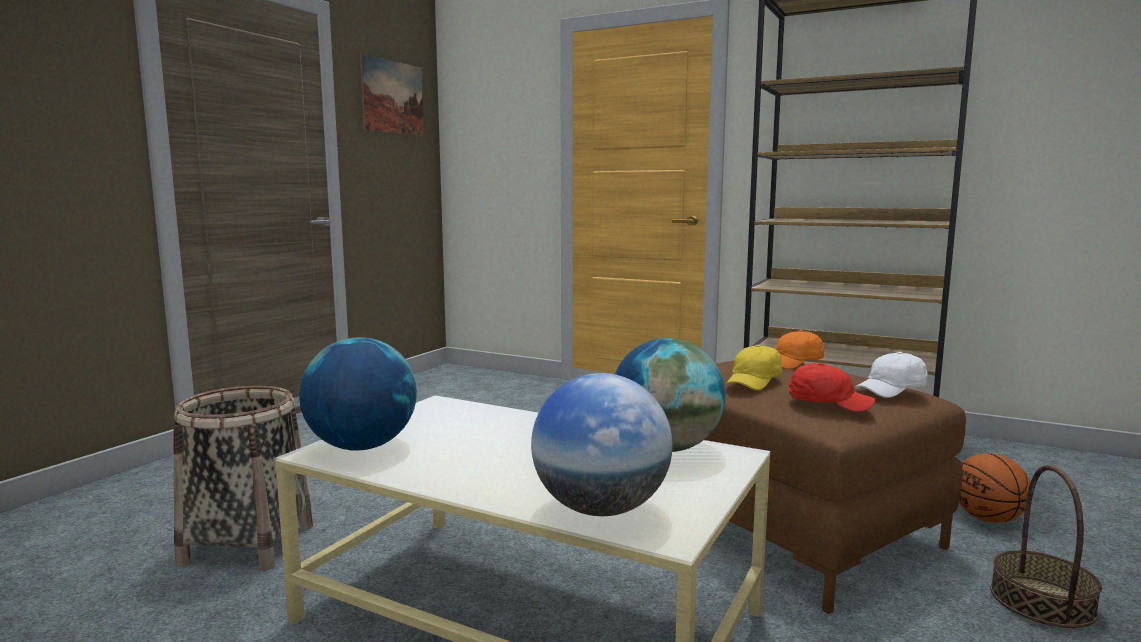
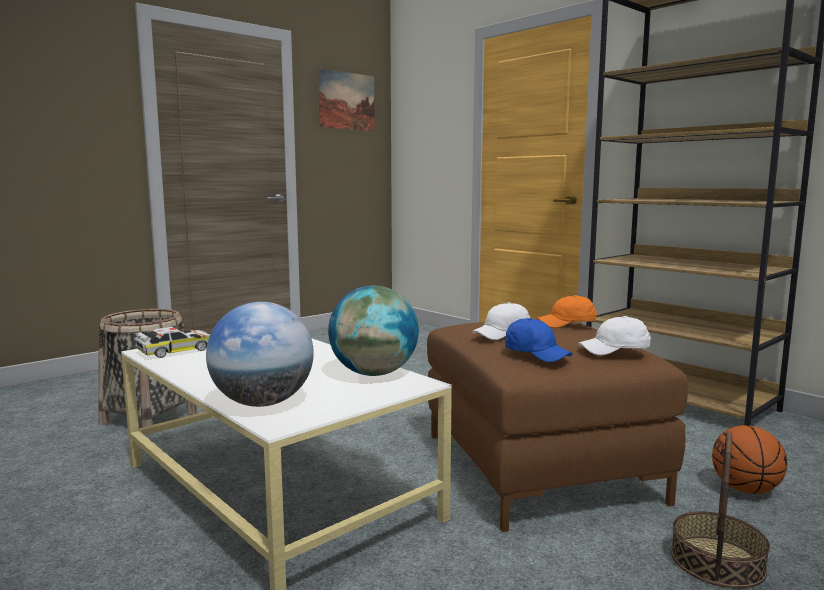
camera: 20 degrees right, 0 degrees up
(361, 446) = (177, 350): globe -> toy car
(754, 382) = (503, 334): yellow cap -> white cap
(828, 403) = (536, 353): red cap -> blue cap

